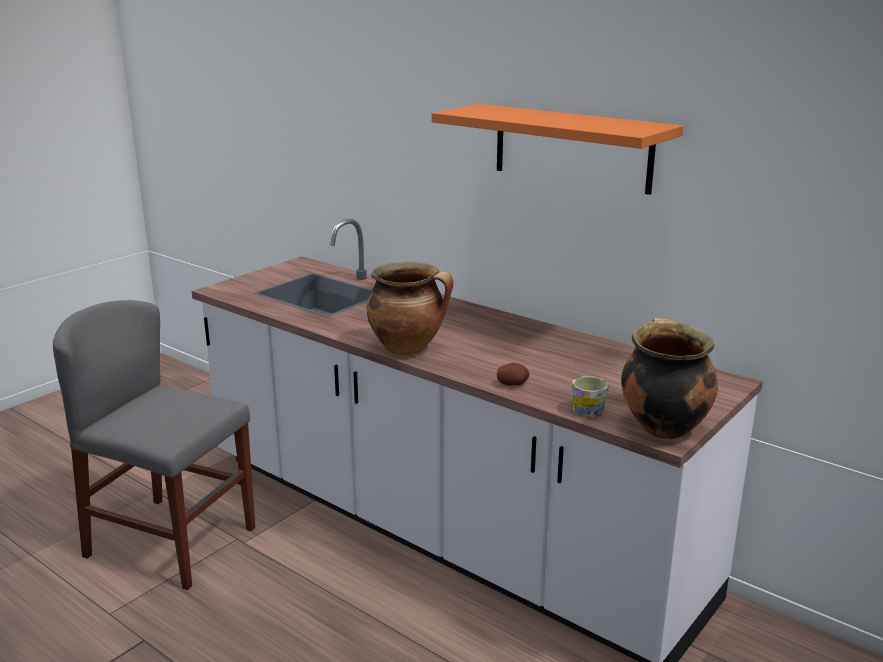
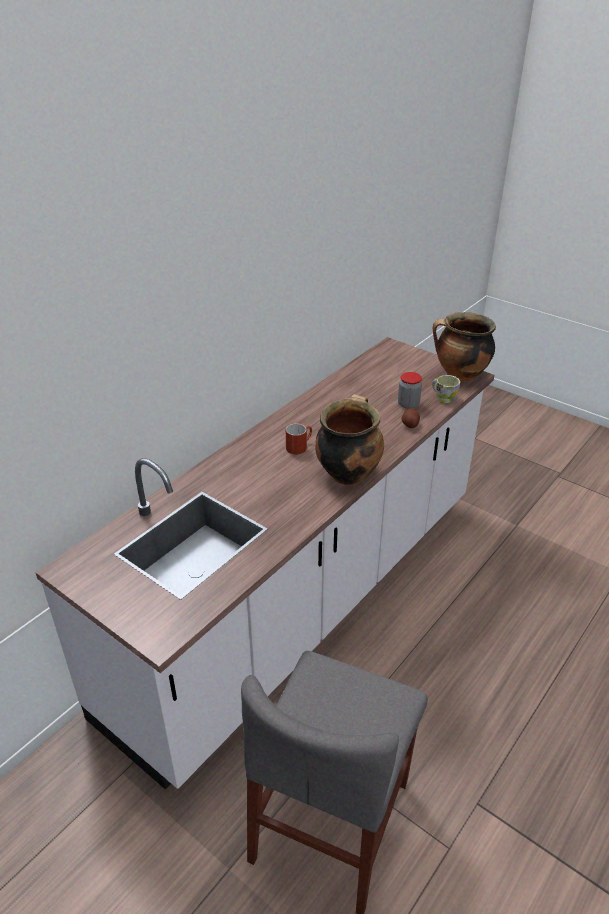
camera: 90 degrees left, 15 degrees up
(459, 327) = (299, 446): none -> red mug
(563, 385) = (408, 404): none -> jar
(572, 148) = (286, 260): orange shelf -> none

